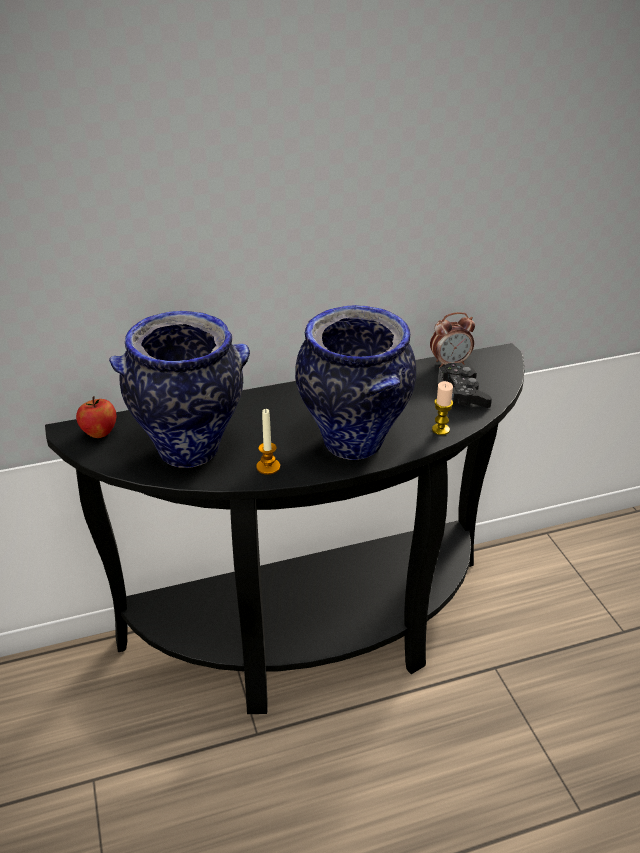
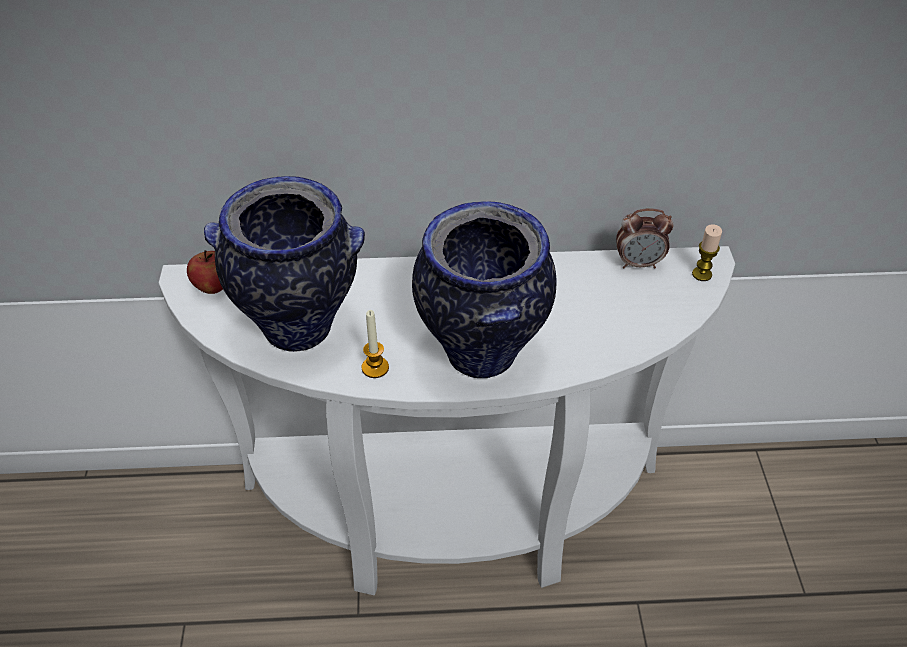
camera: 15 degrees right, 10 degrees up
(316, 636) = (452, 518): black console table -> white console table
(440, 429) = (590, 355): candle -> candle (701, 274)
(463, 394) = (637, 309): black game controller -> none

